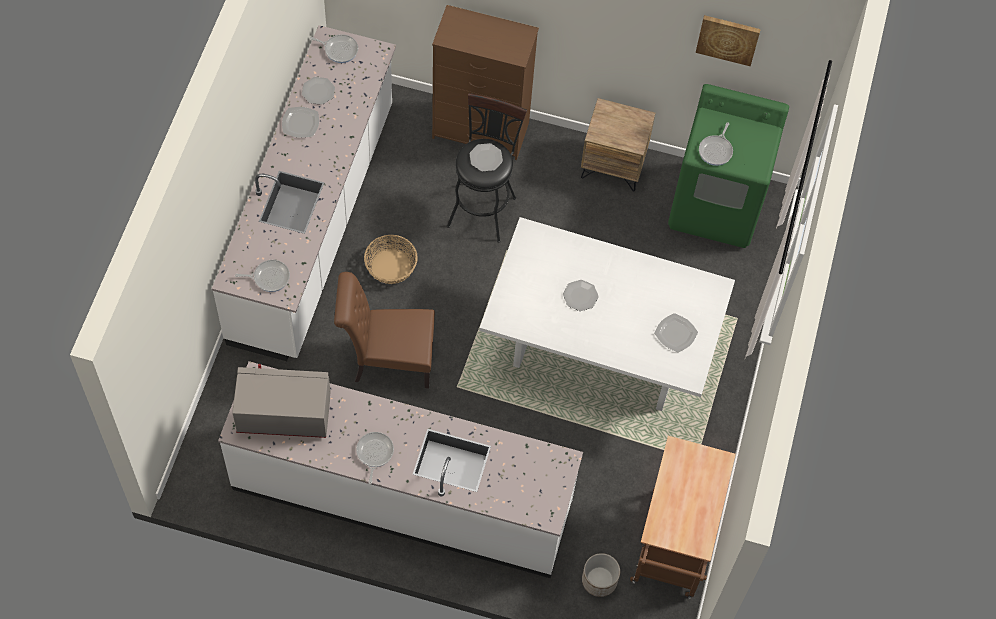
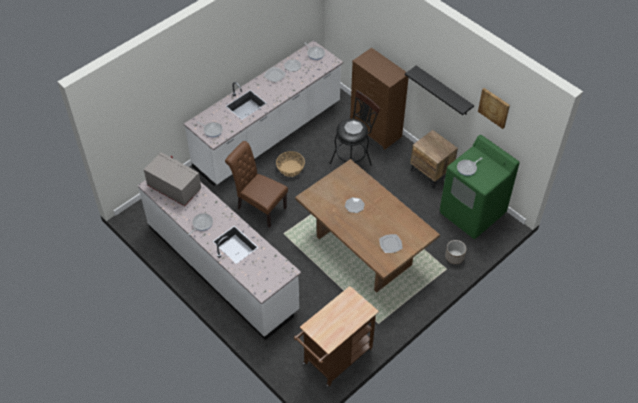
camera: 35 degrees right, 10 degrees down
(599, 581) = (288, 354): planter -> planter (454, 257)
(600, 351) = (364, 251): white dining table -> brown dining table
(615, 37) = (443, 91): none -> black shelf

